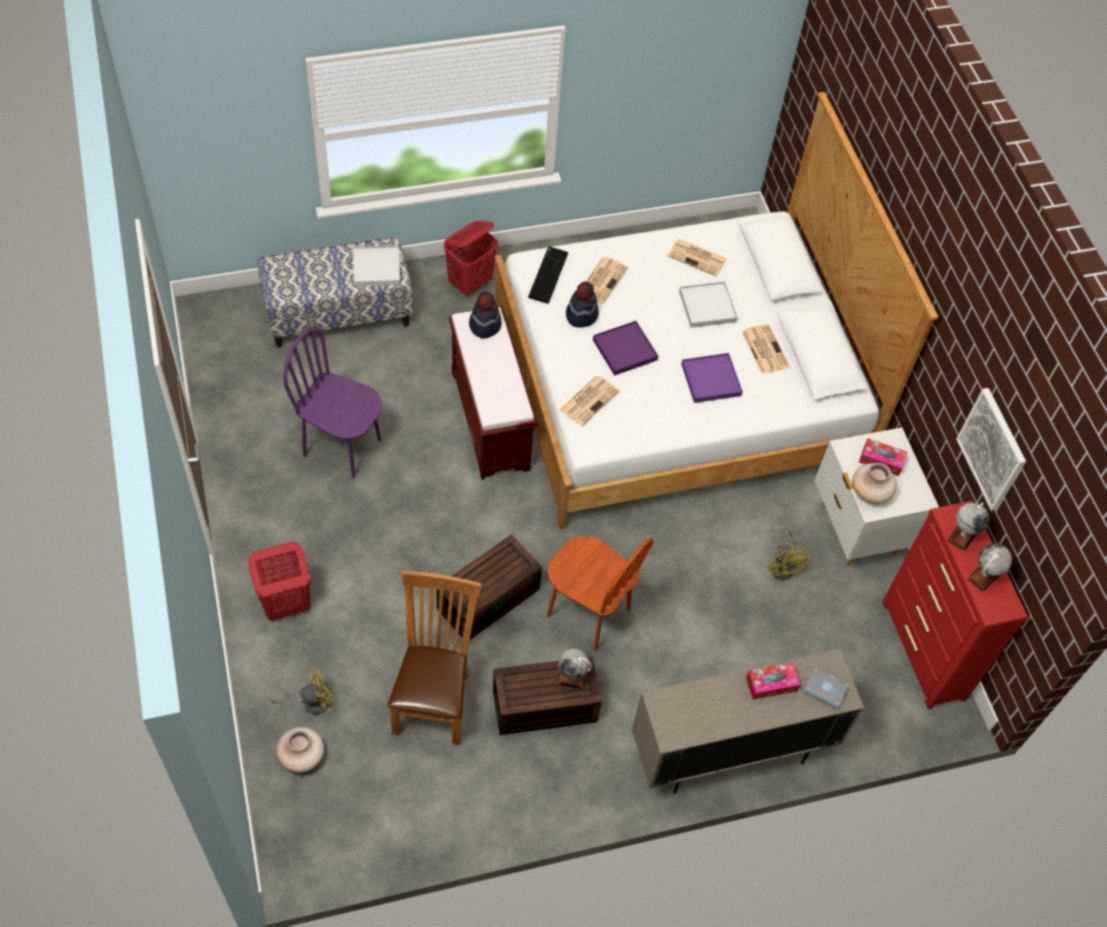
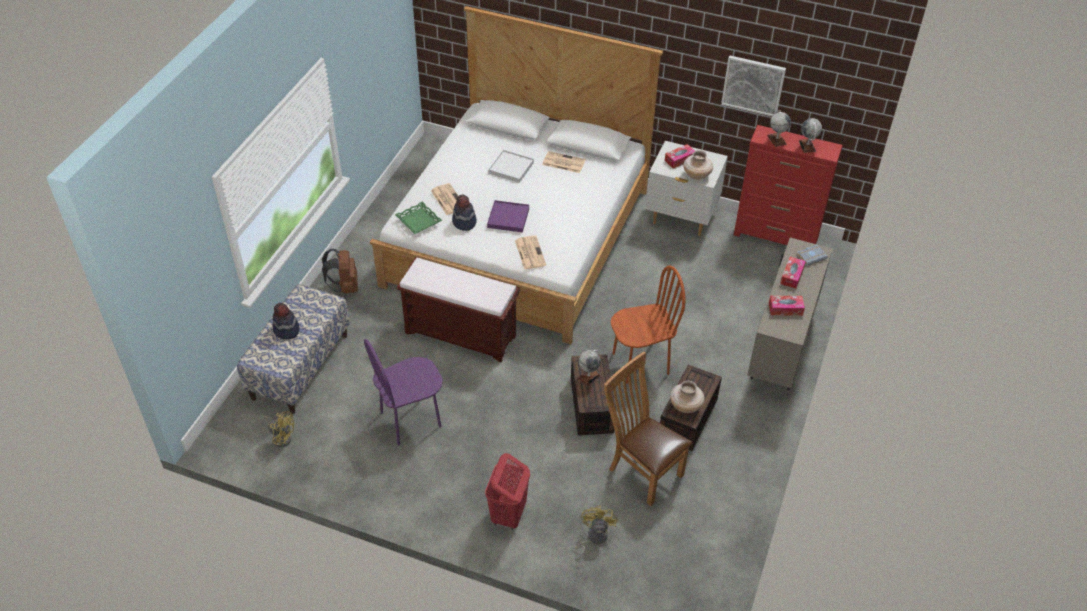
camera: 50 degrees left, 10 degrees down
(302, 757) = (631, 564): beige vase -> beige vase (685, 406)
(376, 268) = (312, 307): white tray -> none
(470, 282) = (345, 287): red laundry basket -> brown backpack
(484, 325) = (424, 271): hat -> hat (286, 330)
(547, 274) = (418, 221): keyboard -> green tray
(571, 678) = (695, 381): globe -> globe (588, 376)
(698, 258) = (471, 153): newspaper -> none
(706, 704) = (785, 309): none -> tissue box
(710, 380) = (564, 195): purple tray -> none
(784, 566) = (679, 261): yellow fan -> yellow fan (281, 436)

